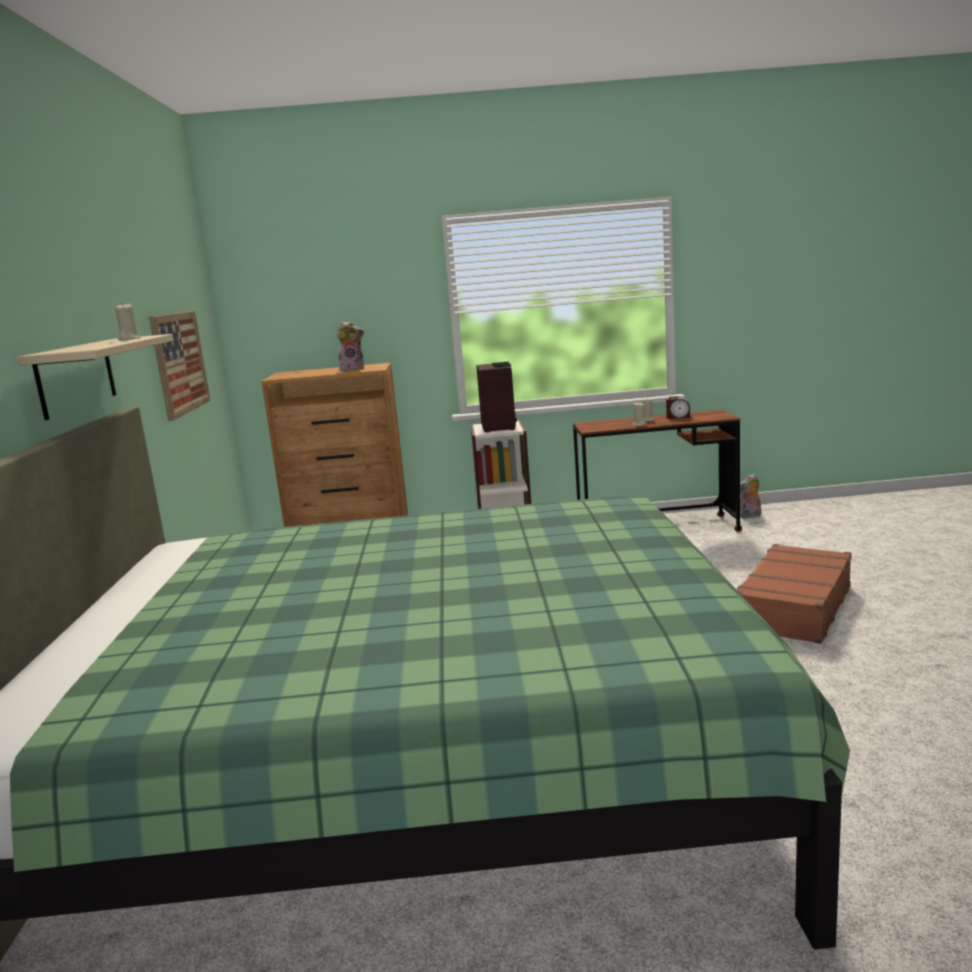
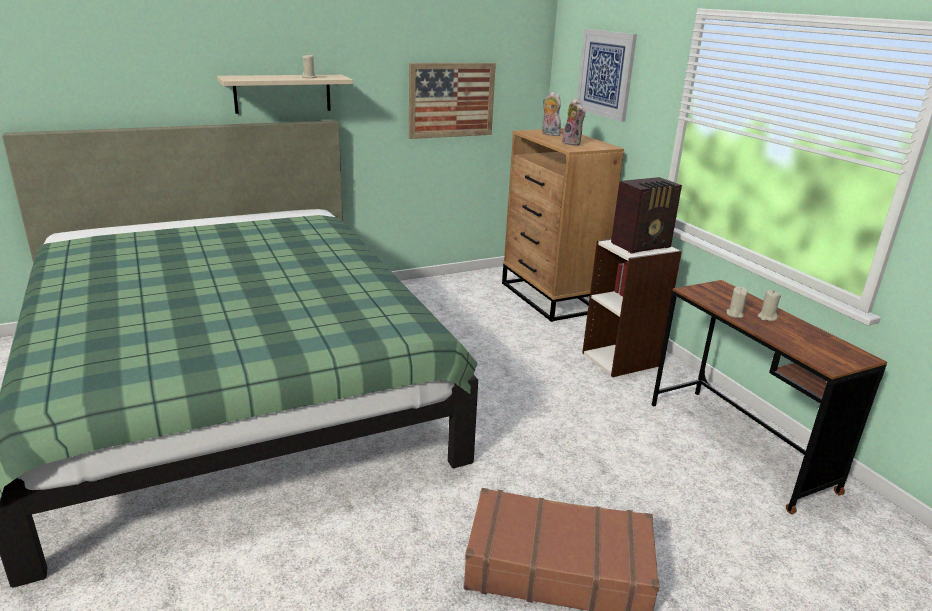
camera: 65 degrees right, 10 degrees up
(325, 299) = (605, 74): none -> picture
(678, 417) = (801, 334): alarm clock -> none
(750, 516) = (865, 522): plush toy -> plush toy (549, 134)

